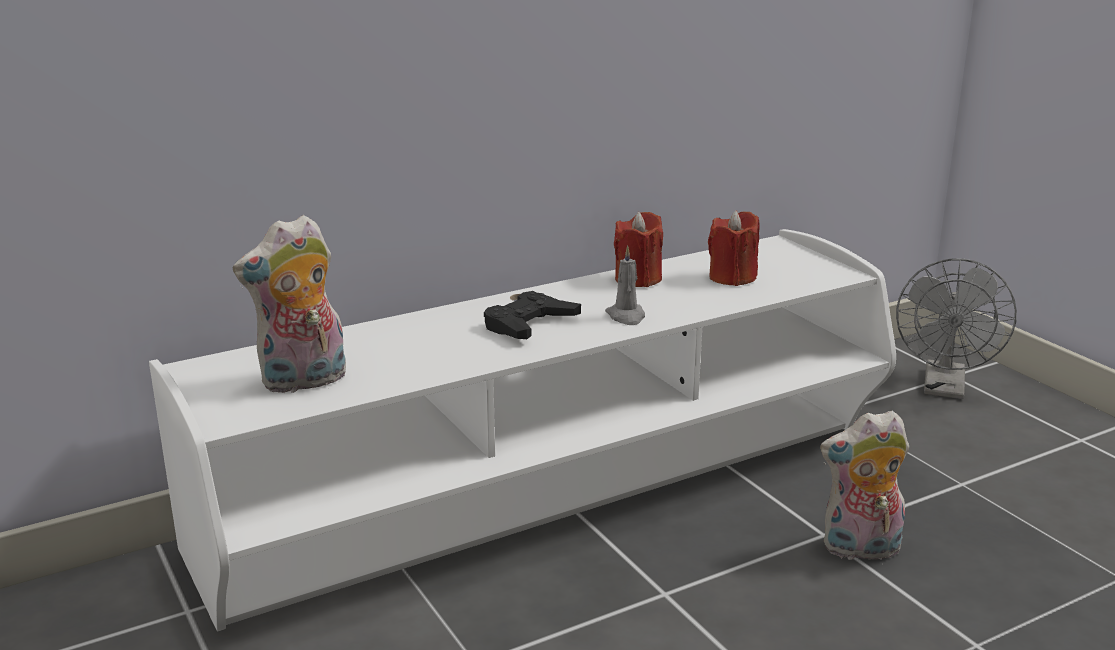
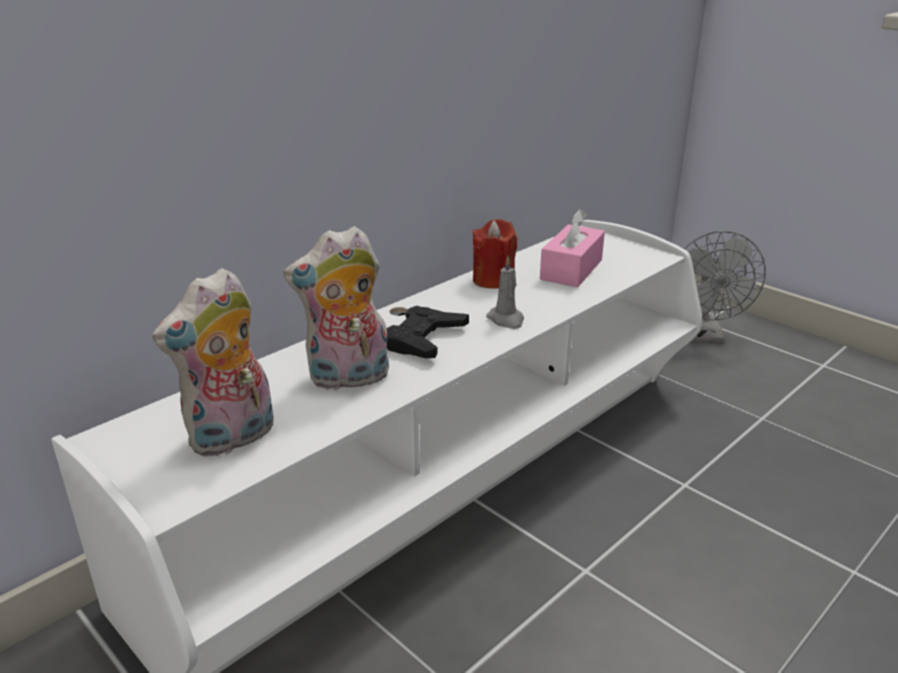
camera: 15 degrees left, 5 degrees up
(732, 277) = (571, 269): red candle -> pink tissue box
(860, 550) = (719, 494): plush toy -> plush toy (348, 379)

